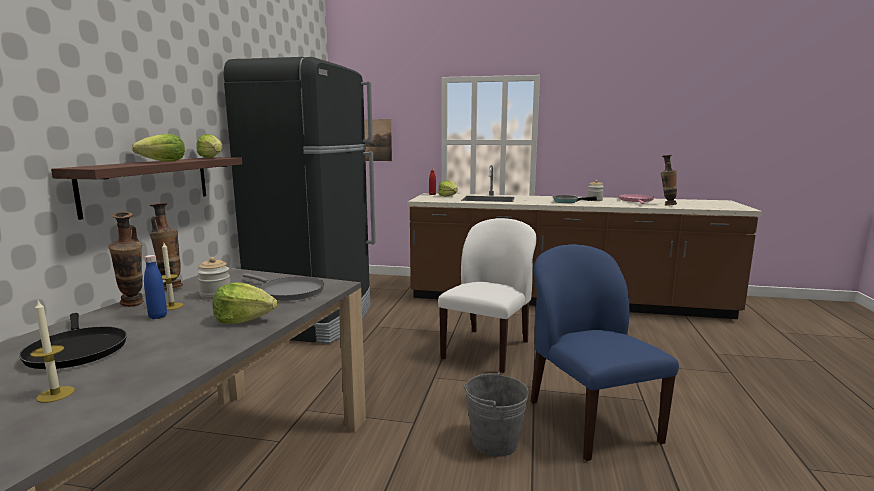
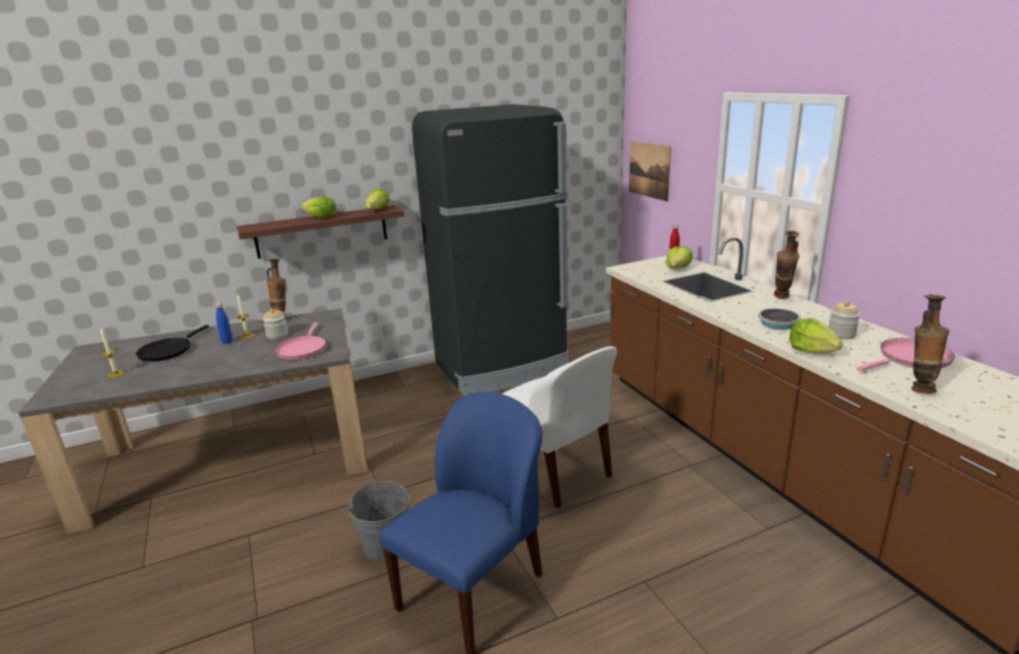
camera: 55 degrees right, 10 degrees up
(133, 305) = (241, 327): vase -> vase (782, 298)
(244, 319) = (237, 362): lettuce -> lettuce (812, 350)
(288, 291) = (302, 349): grey frying pan -> pink frying pan
(487, 349) = (554, 472): white chair -> white chair turned 60 degrees clockwise

